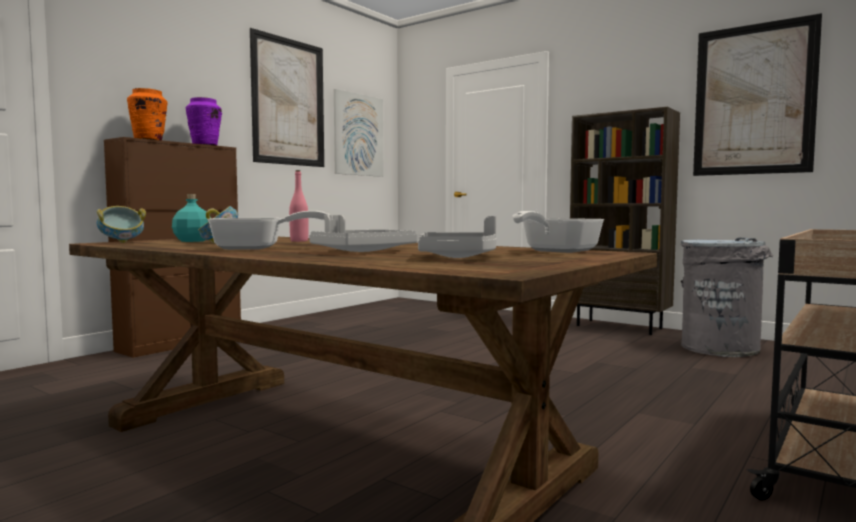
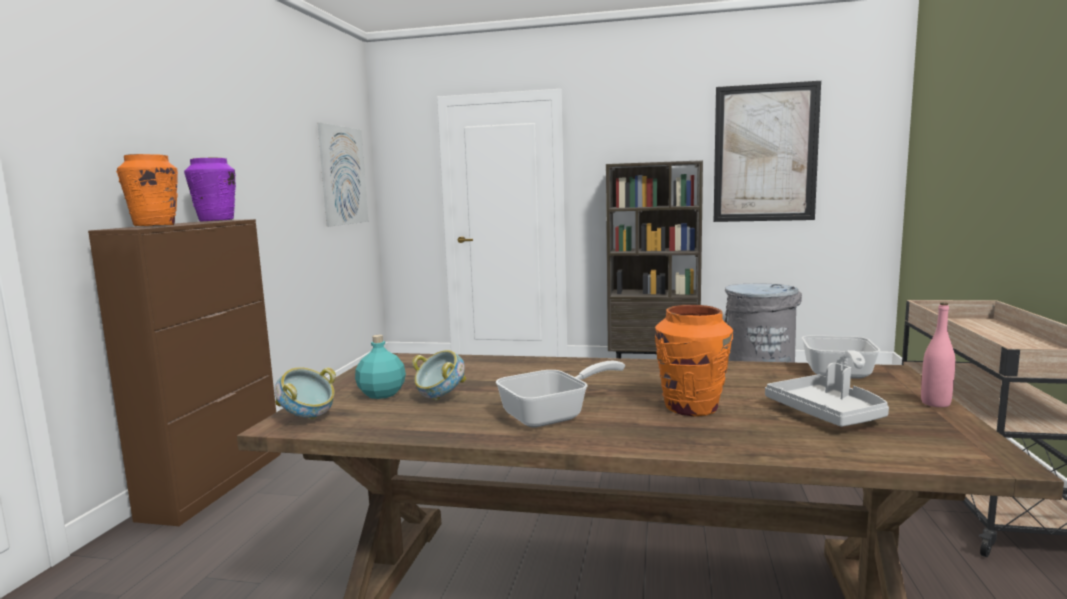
camera: 25 degrees left, 5 degrees up
(289, 102) = (278, 145): picture -> none
(299, 241) = (505, 373): pink bottle -> pink bottle (935, 403)
(363, 251) = (692, 408): grey tray -> orange vase

